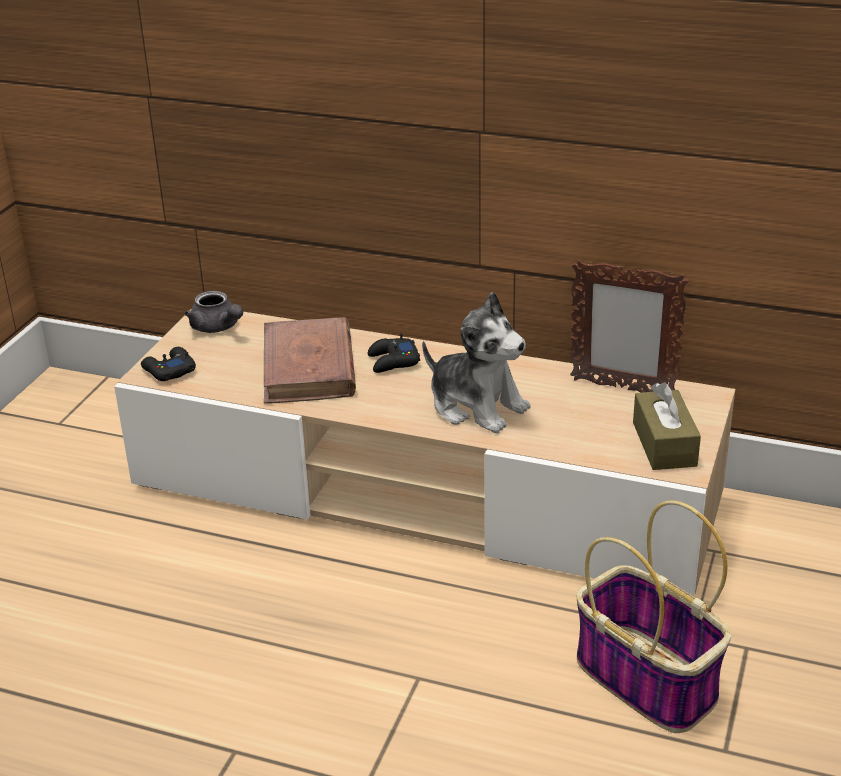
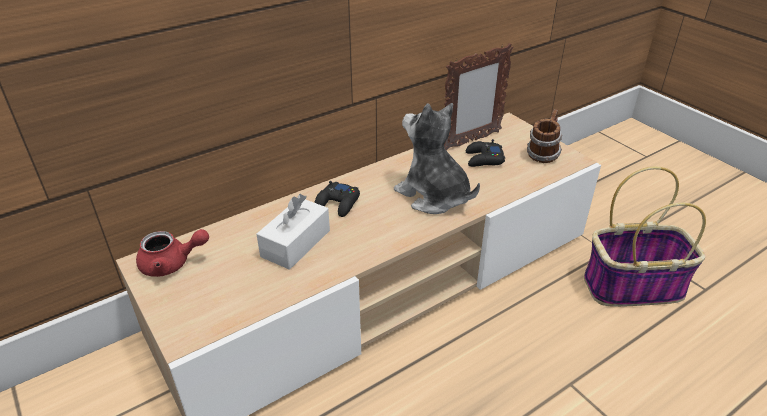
camera: 55 degrees left, 5 degrees up
(169, 370) = (196, 320): black game controller -> black game controller (483, 159)
(217, 328) = (172, 264): grey teapot -> red teapot
(308, 367) = (296, 243): brown book -> white tissue box
(477, 406) = (433, 196): plush toy -> plush toy turned 120 degrees counterclockwise
(664, 444) = (542, 154): brown tissue box -> mug

